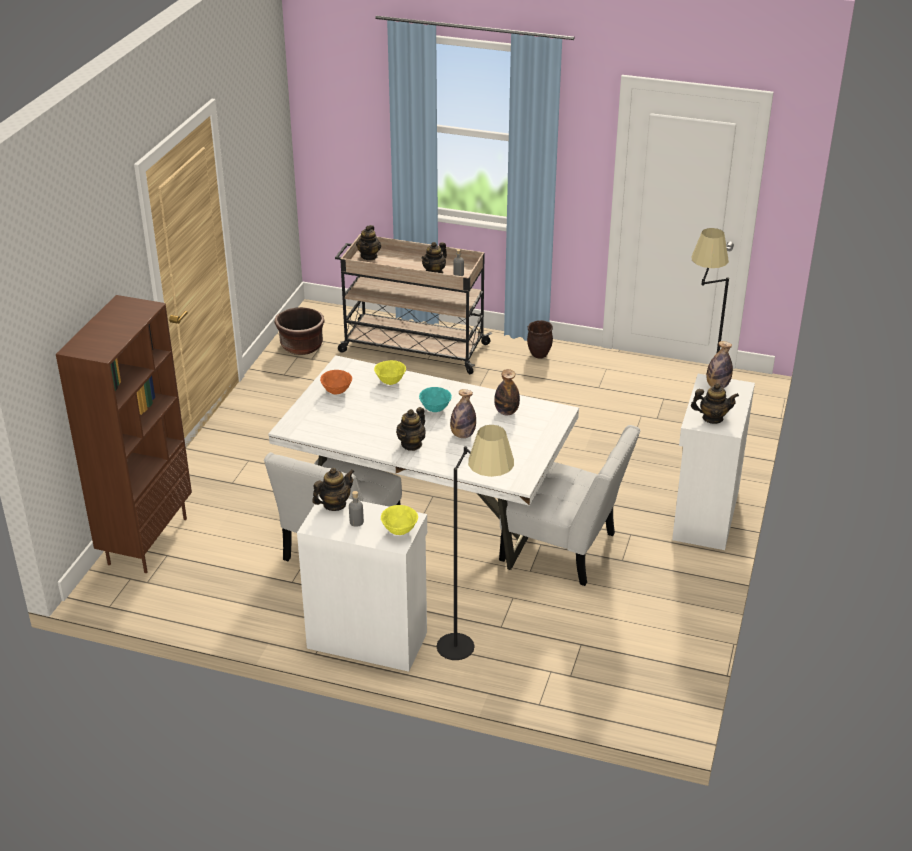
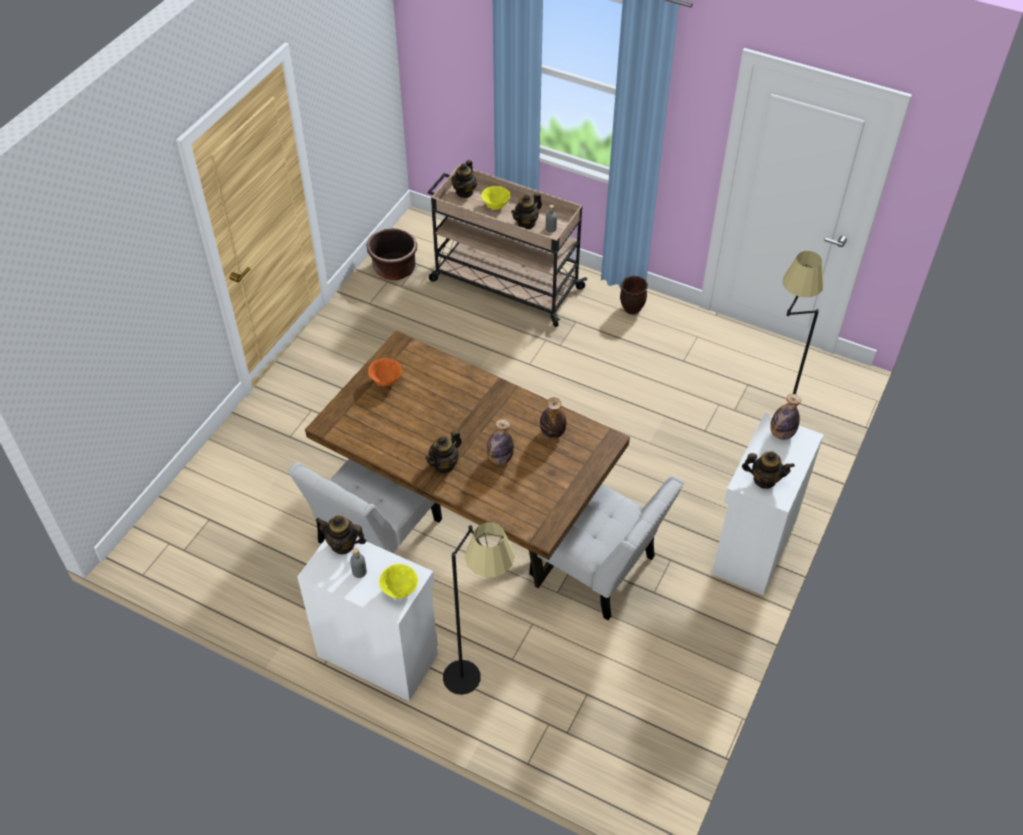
camera: 10 degrees right, 15 degrees up
(147, 540) = (194, 497): brown bookcase -> none
(334, 504) = (343, 544): teapot -> teapot turned 135 degrees counterclockwise
(390, 381) = (443, 374): yellow bowl -> yellow bowl (495, 206)
(428, 518) = (472, 509): white dining table -> brown dining table
(435, 409) = (480, 419): turquoise bowl -> none

